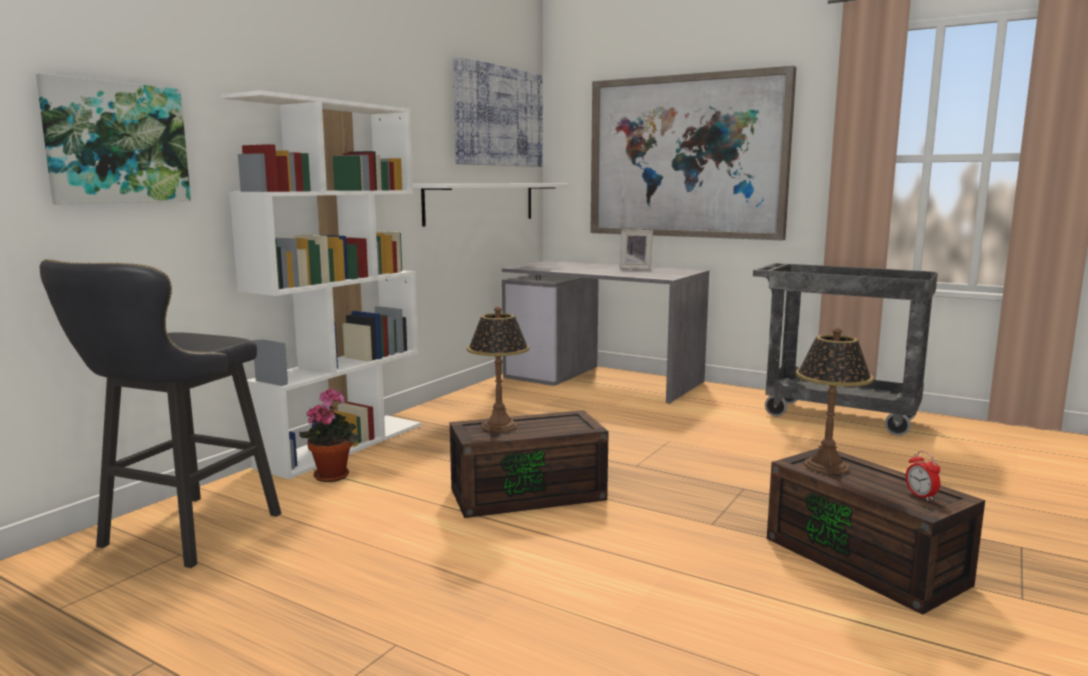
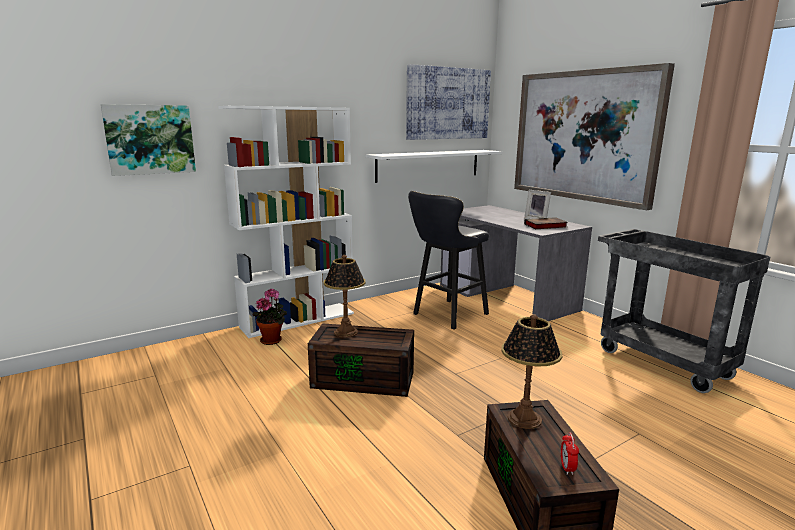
camera: 25 degrees right, 5 degrees up
(177, 538) = (163, 364): black stool -> black stool (445, 316)
(658, 273) = (544, 226): none -> book

